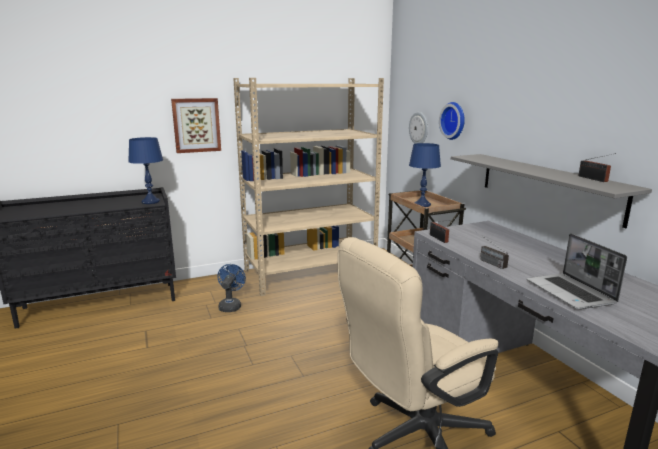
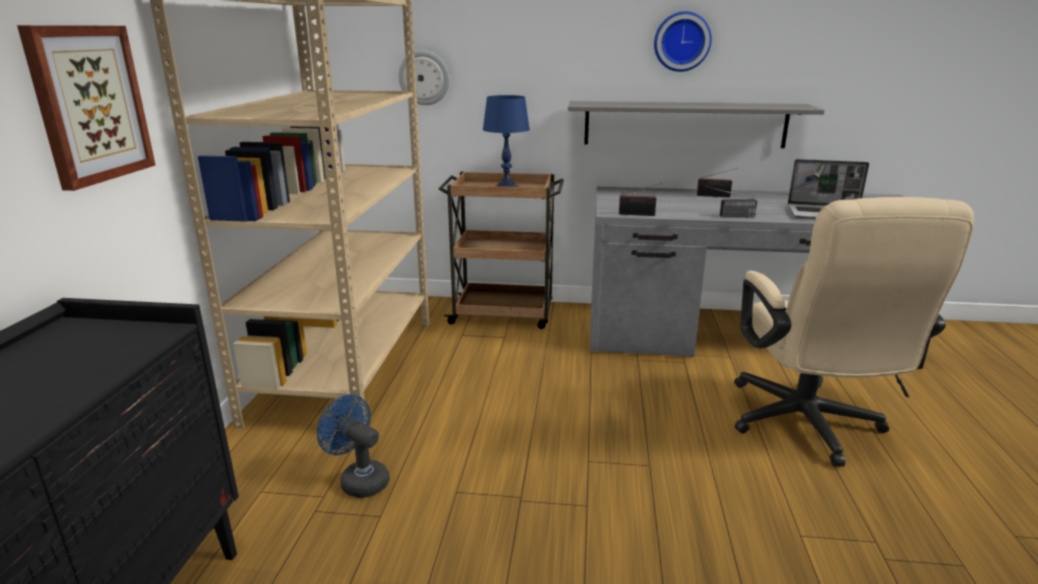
camera: 60 degrees left, 5 degrees up
(150, 202) = (134, 336): blue table lamp -> none
(454, 120) = (510, 59): wall clock -> wall clock (681, 41)
(594, 179) = (757, 104): radio -> radio (715, 196)

